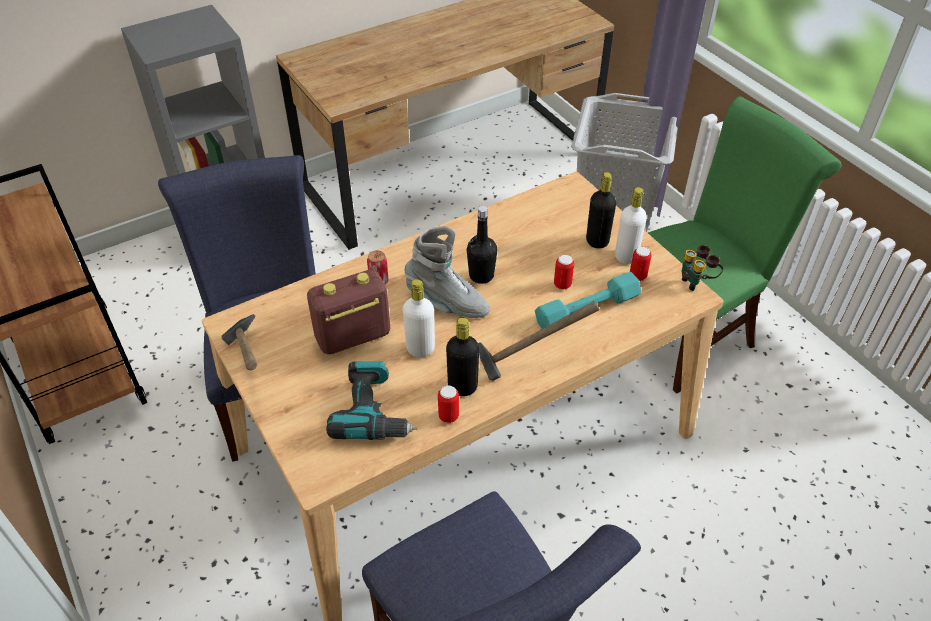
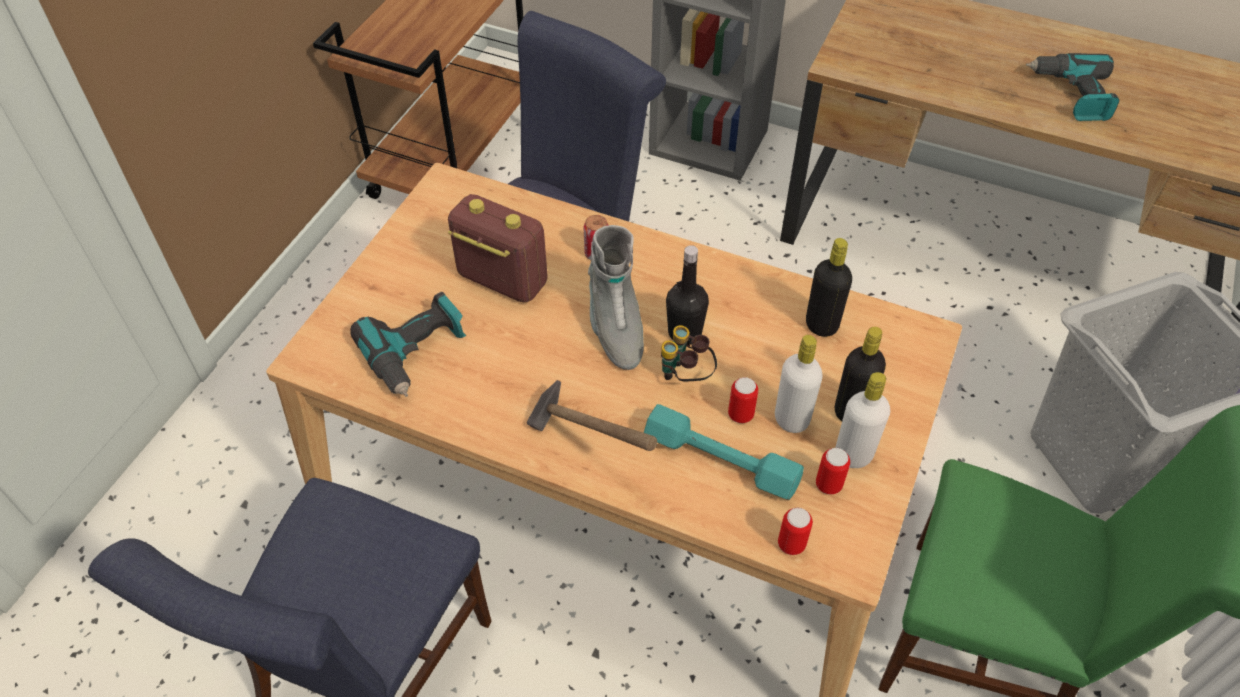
camera: 55 degrees right, 5 degrees up
(251, 367) = (404, 231): hammer -> none
(420, 349) = (530, 341): white bottle -> white bottle (791, 419)
(448, 416) = (456, 417): can -> can (791, 544)
(462, 45) = (1072, 95): none -> power drill
(462, 387) = (505, 407): black bottle -> black bottle (821, 325)
(697, 281) = (881, 556): binoculars -> binoculars (685, 377)

